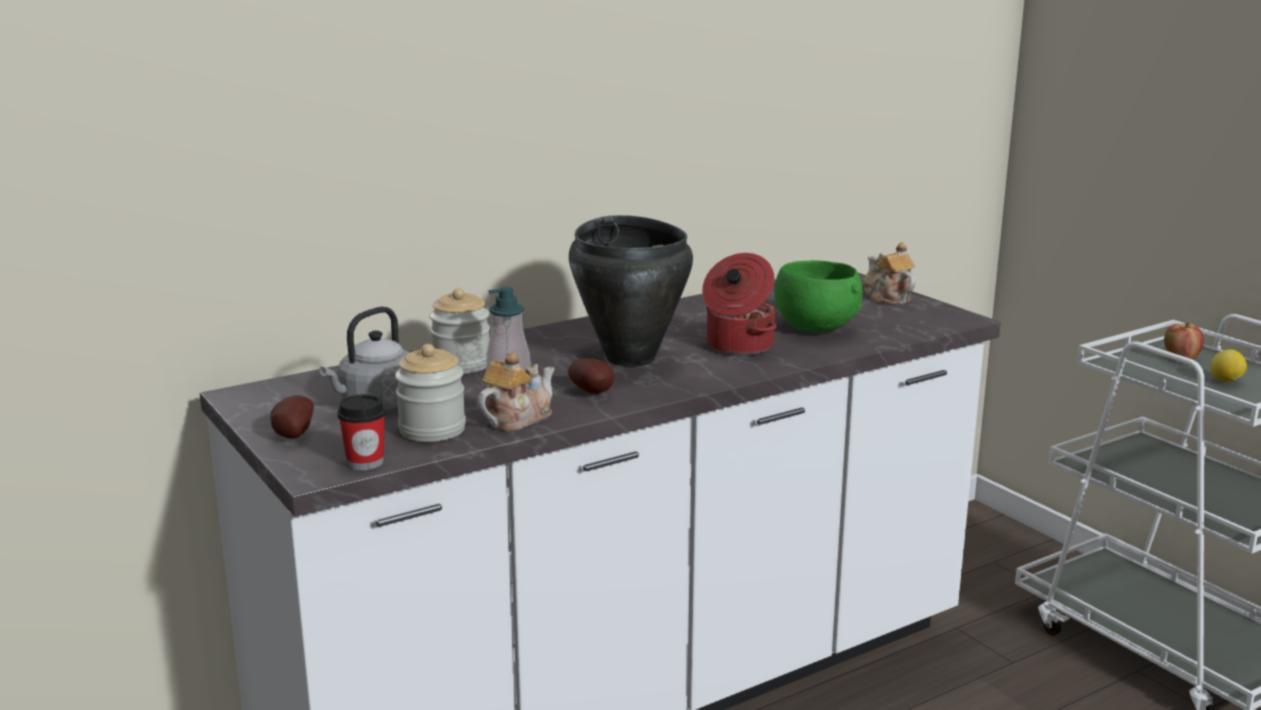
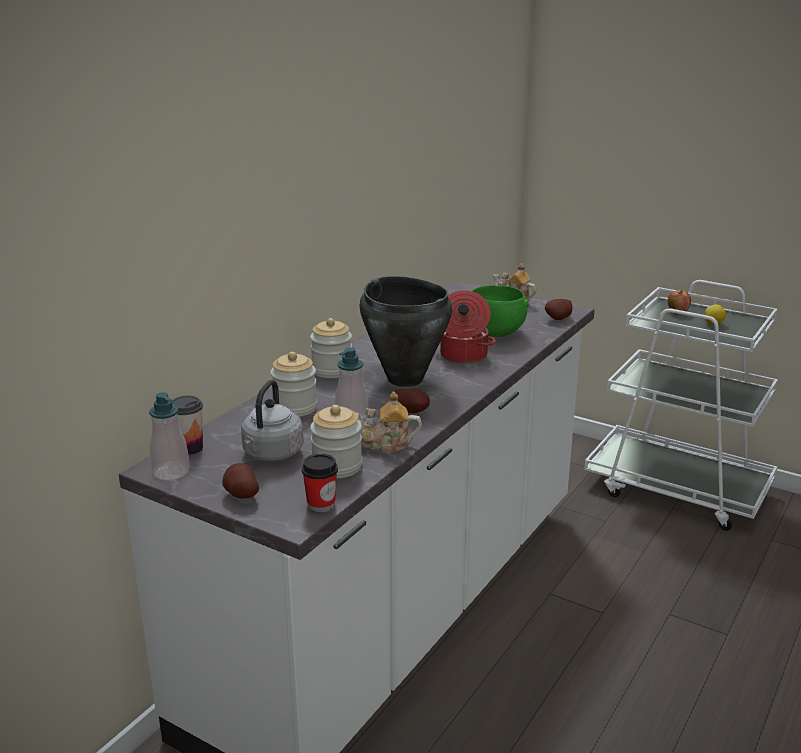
camera: 25 degrees left, 5 degrees up
(251, 400) = (171, 472): none -> soap dispenser
(298, 382) = (190, 448): none -> cup
(516, 419) = (385, 444): teapot -> teapot turned 105 degrees counterclockwise
(553, 335) = (332, 370): none -> jar
(929, 326) = (559, 319): none -> potato

